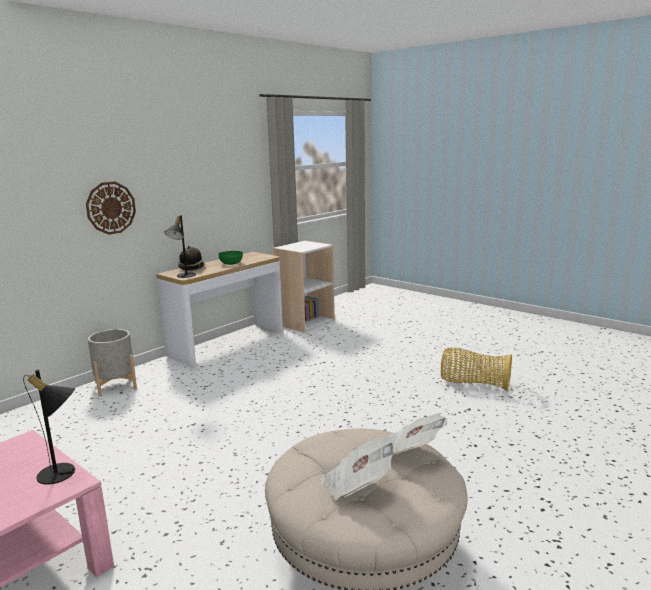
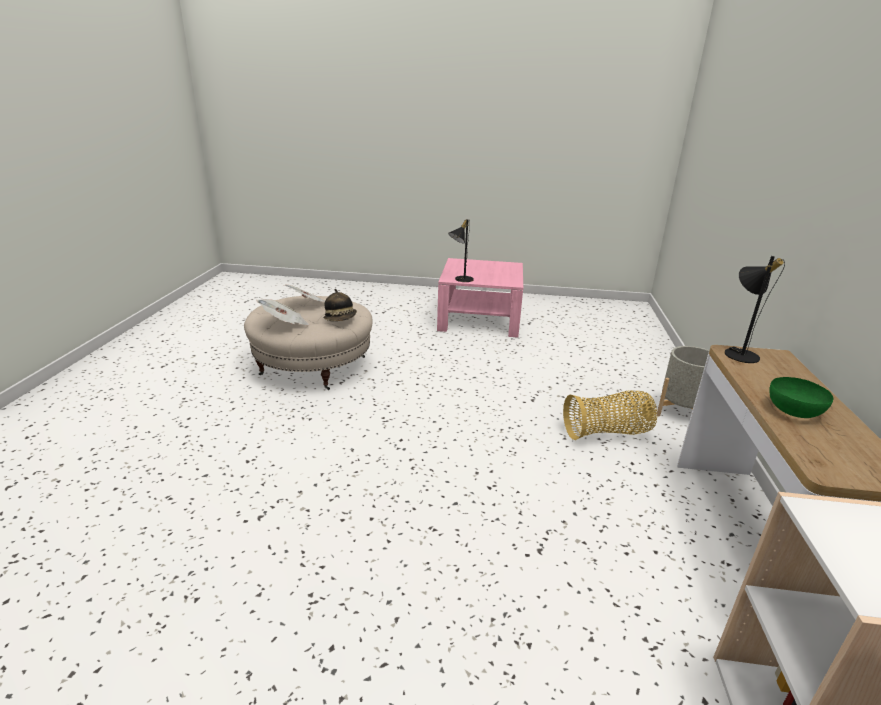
camera: 145 degrees right, 10 degrees up
(111, 208) = (802, 219): wall clock -> none
(191, 268) = (799, 377): hat -> hat (341, 319)
(473, 384) = (256, 586): basket -> basket (607, 432)

